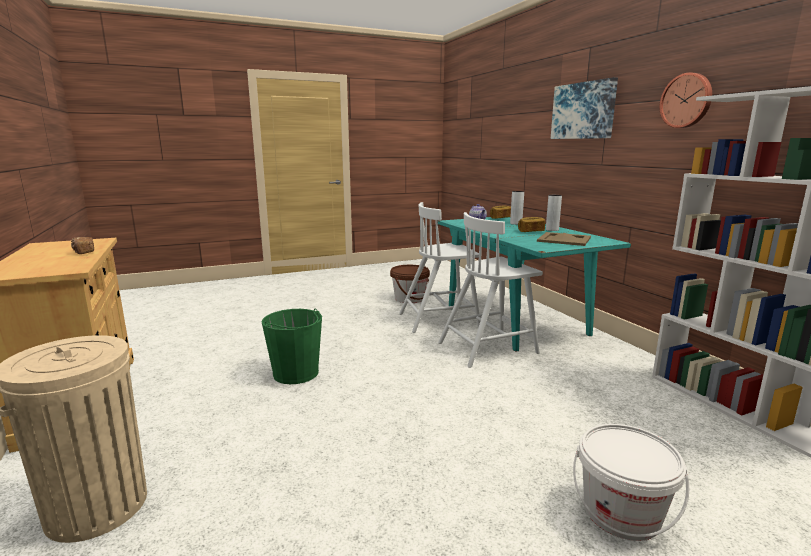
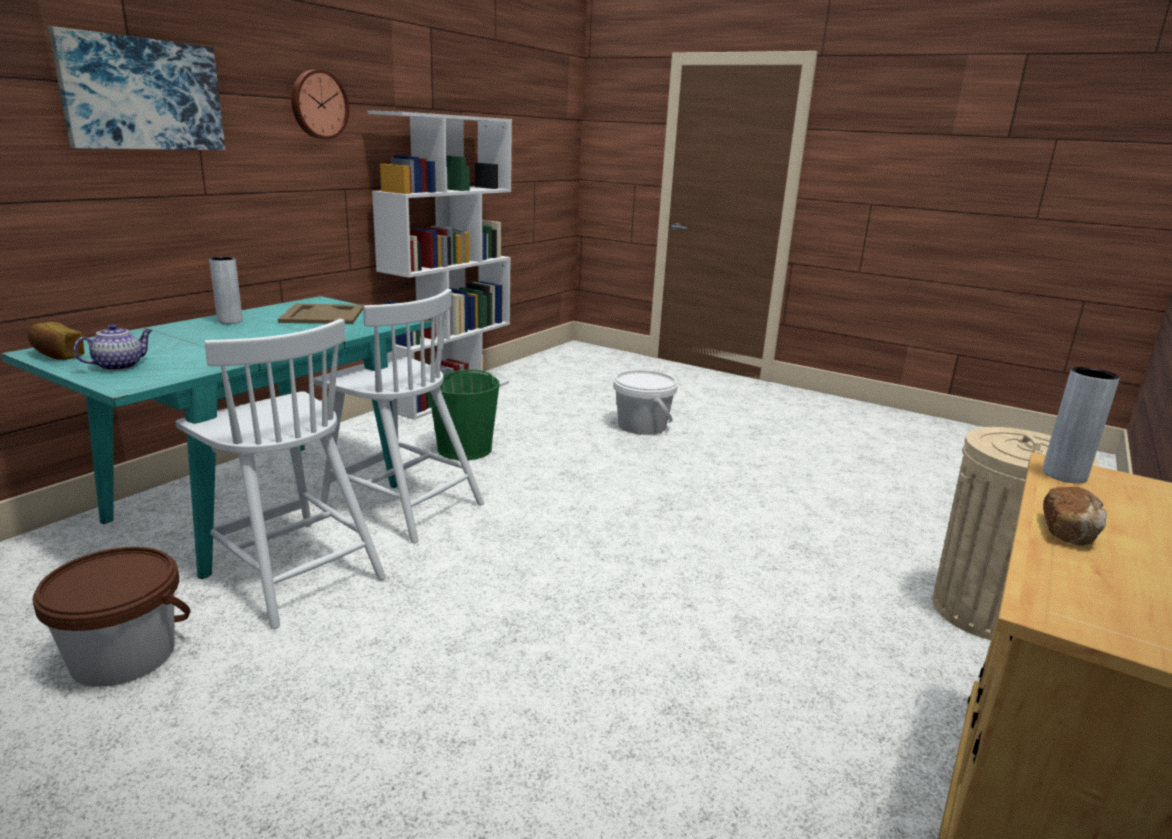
camera: 125 degrees left, 5 degrees up
(296, 373) = (650, 630): green bucket -> green bucket (465, 449)
(516, 223) = (156, 341): grey vase -> grey vase (1064, 475)
(531, 231) = (256, 329): bread -> none

